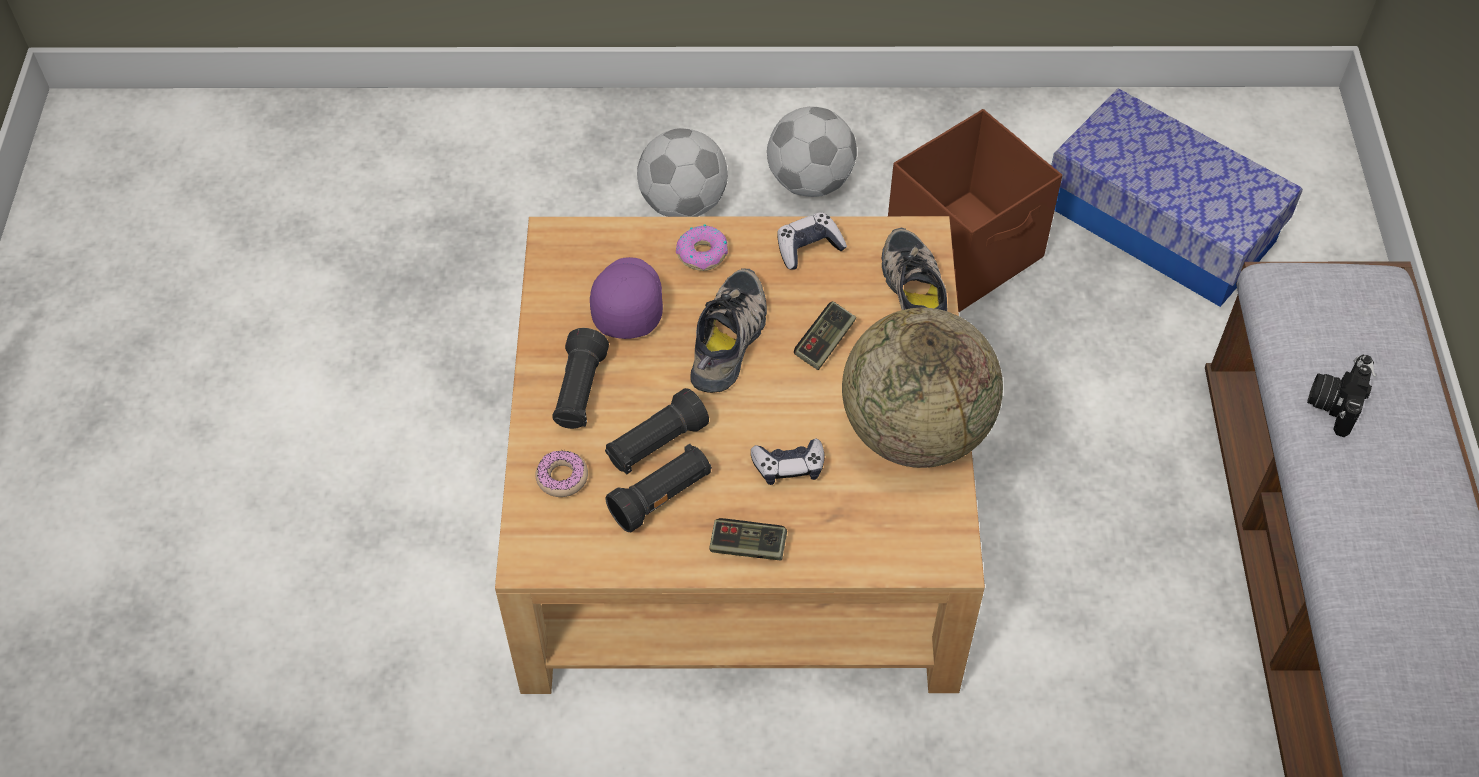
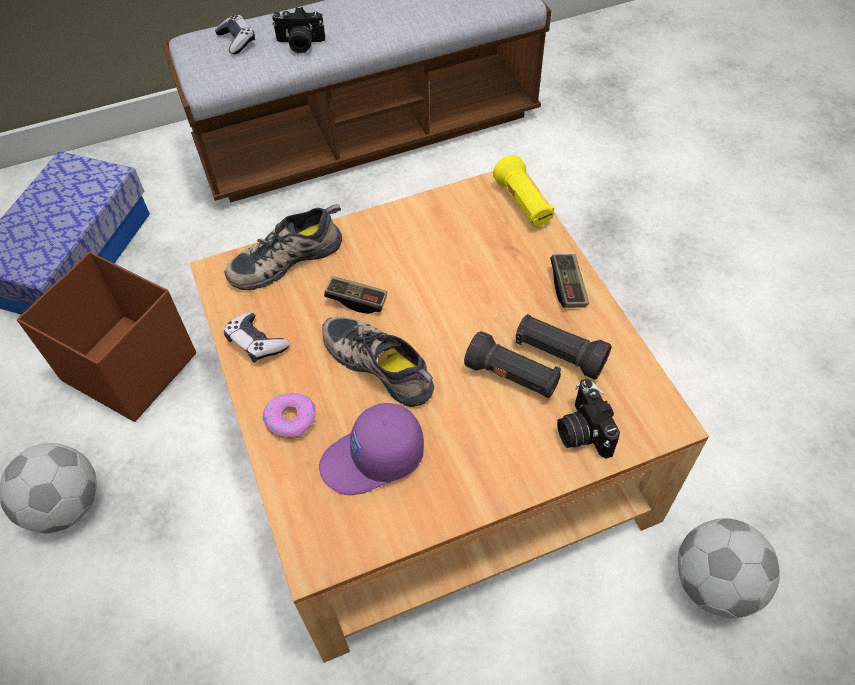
camera: 110 degrees left, 0 degrees up
(562, 477) = (582, 431): donut -> camera
(579, 392) = (490, 455): black flashlight -> none
(684, 203) = (113, 608): football -> football (713, 582)
(731, 340) = (381, 363): shoe -> shoe turned 45 degrees clockwise
(788, 466) = (485, 286): game controller -> game controller (237, 41)
(903, 557) = (523, 204): none -> yellow flashlight
(915, 431) = (415, 225): globe -> none

